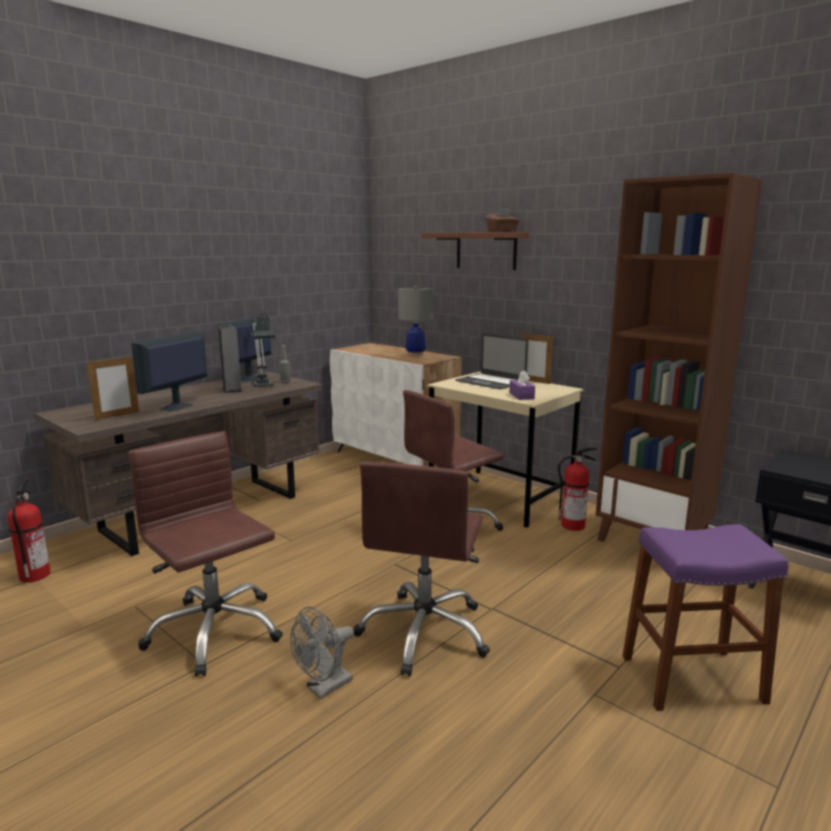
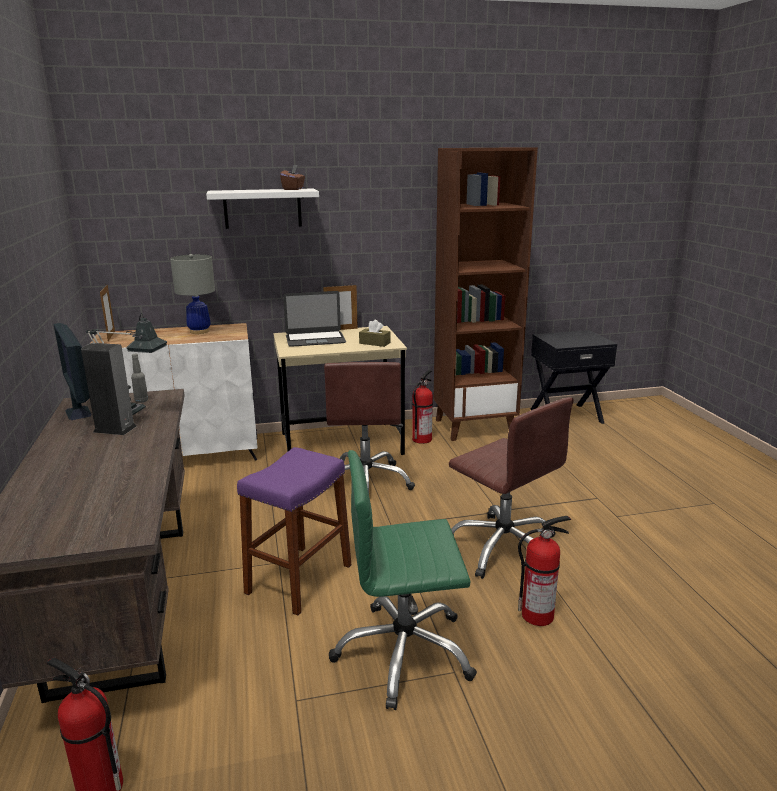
camera: 55 degrees left, 5 degrees up
(117, 416) = (104, 508): picture frame -> picture frame (111, 336)
(176, 407) = (133, 468): monitor -> none
(214, 631) = (404, 653): brown office chair -> green office chair
(324, 688) = (538, 615): grey fan -> fire extinguisher
(486, 250) = (262, 208): brown shelf -> white shelf
(521, 396) = (374, 343): purple tissue box -> brown tissue box
(691, 679) = (622, 483): purple stool -> purple stool (299, 579)

